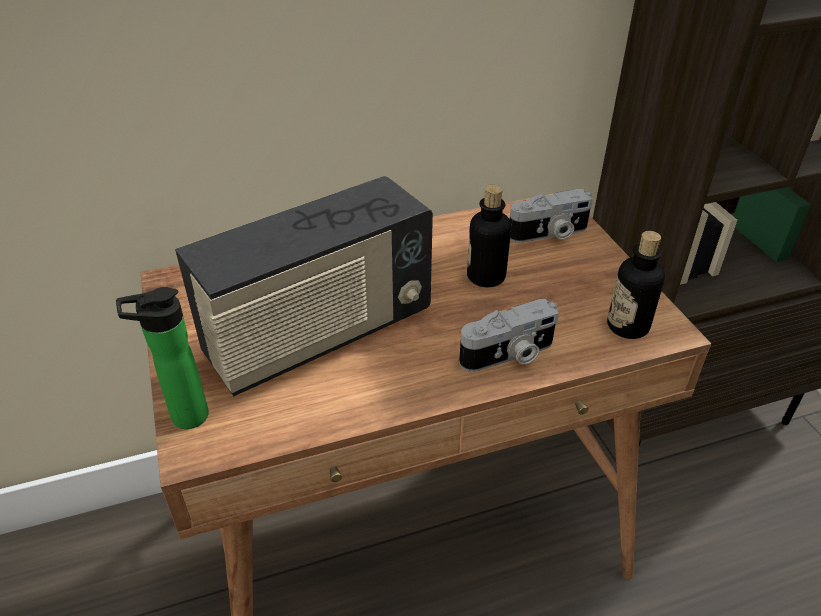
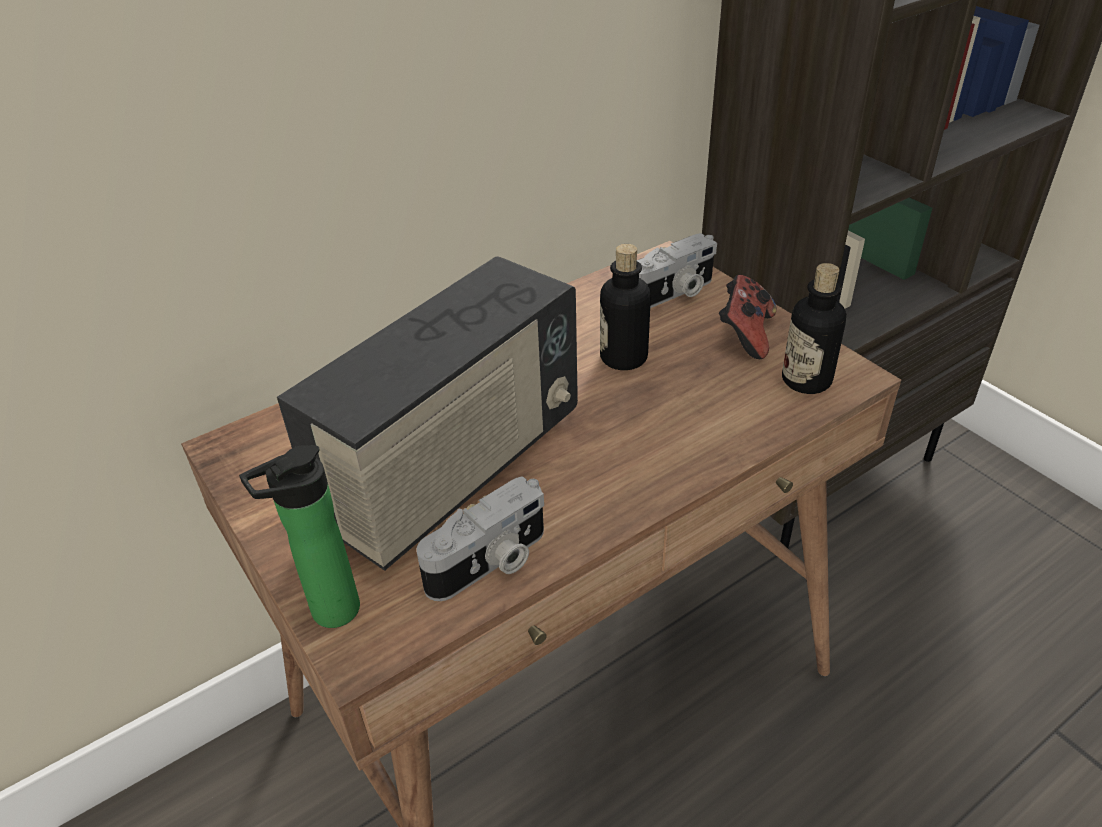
camera: 15 degrees left, 0 degrees up
(509, 355) = (691, 443): camera -> camera (490, 563)
(593, 279) = (745, 335): none -> game controller

